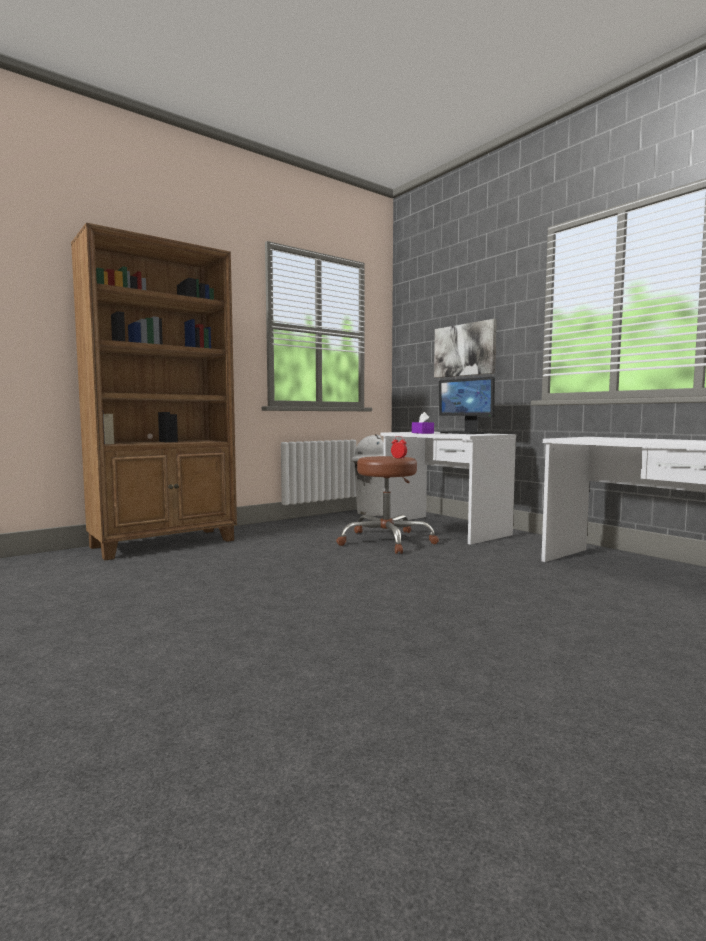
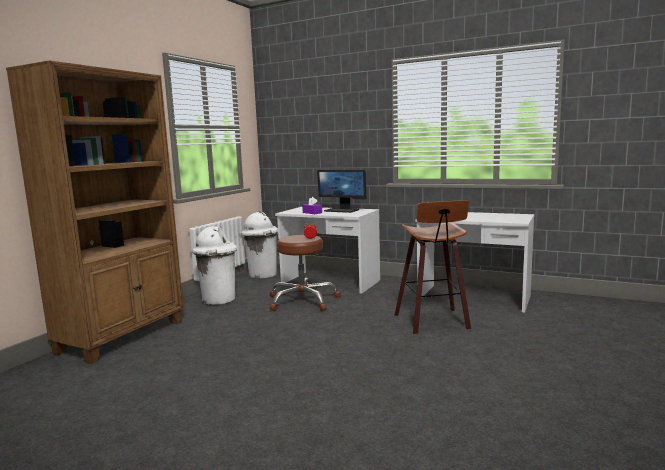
camera: 25 degrees left, 5 degrees up
(297, 528) = (219, 299): none -> white trash can
(464, 350) = (327, 142): picture -> none
(537, 589) = (434, 322): none -> stool

